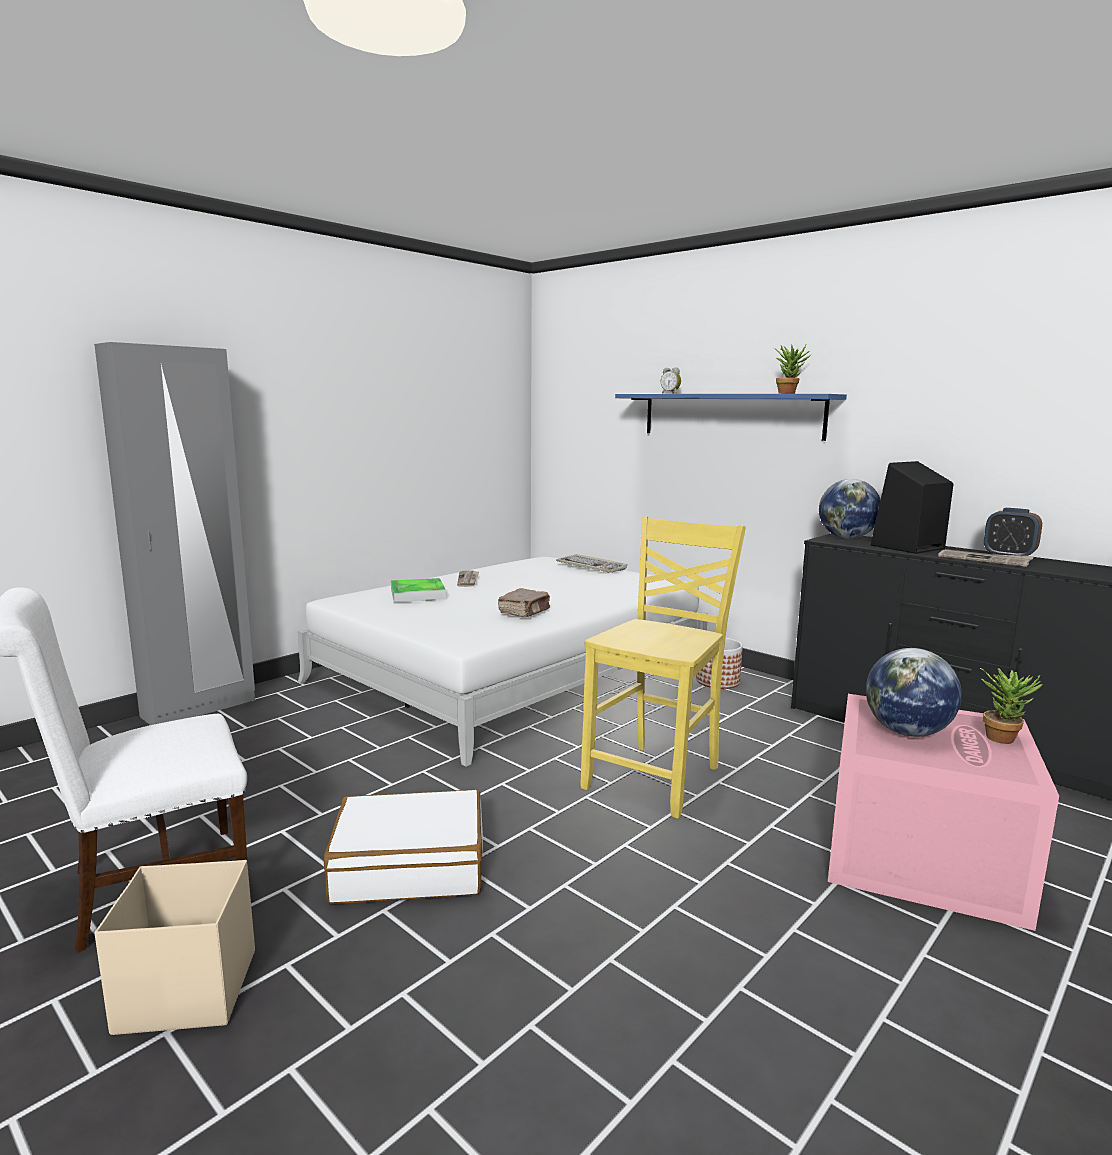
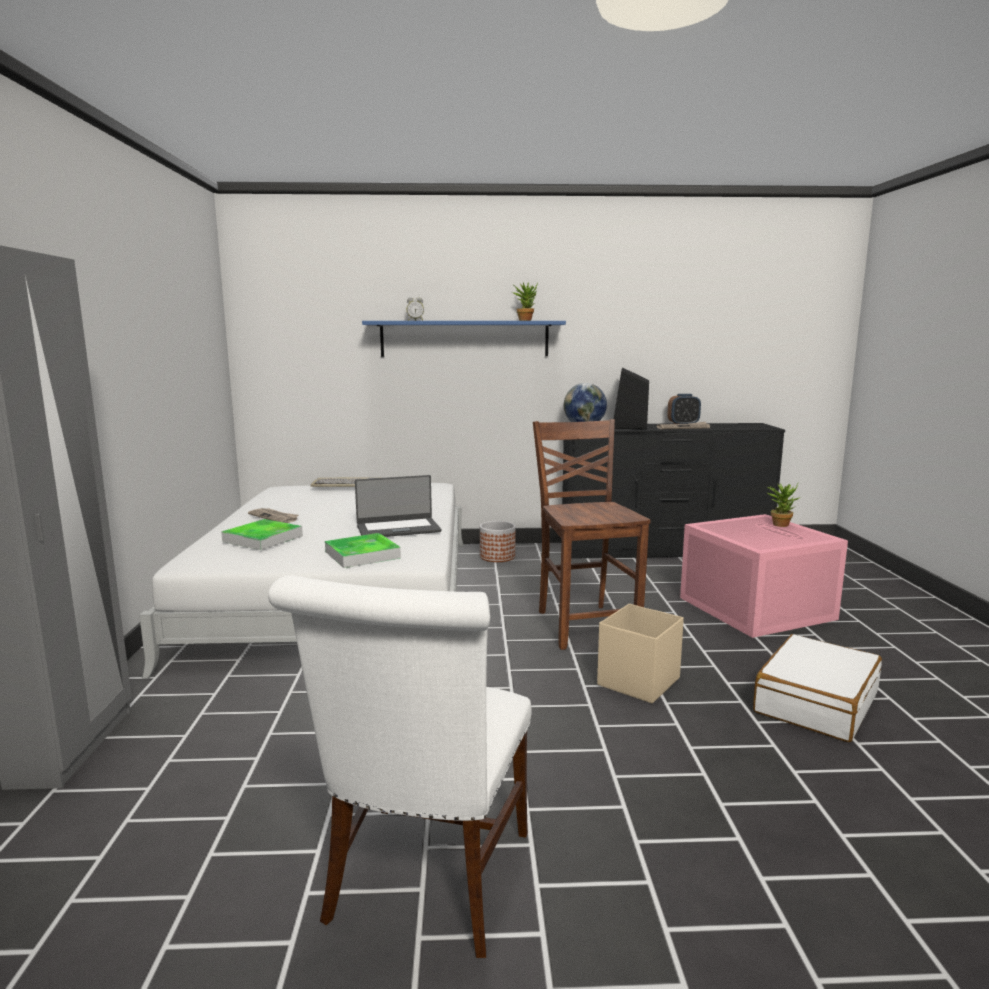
camera: 45 degrees left, 0 degrees up
(186, 990) = (619, 903): beige storage box -> beige storage box (637, 682)
(409, 866) = (569, 745): white suitcase -> white suitcase (815, 702)
(442, 625) = (362, 555): none -> tray
(525, 612) = (398, 528): brown book -> laptop
(656, 778) = (585, 625): yellow chair -> brown chair
(906, 732) = (750, 534): globe -> none

